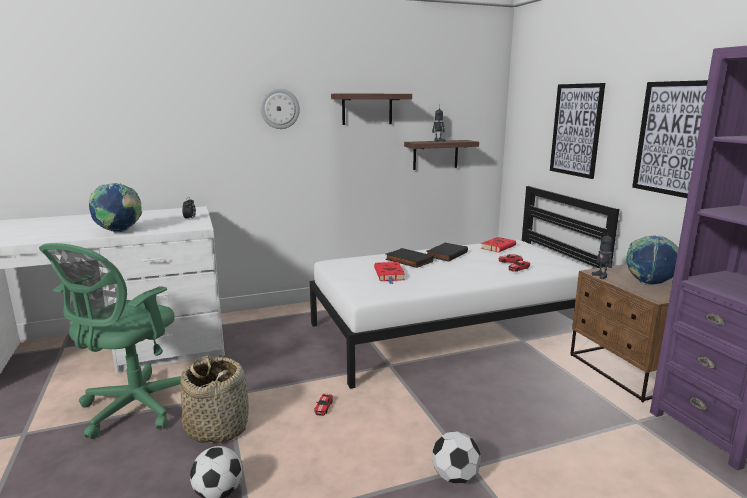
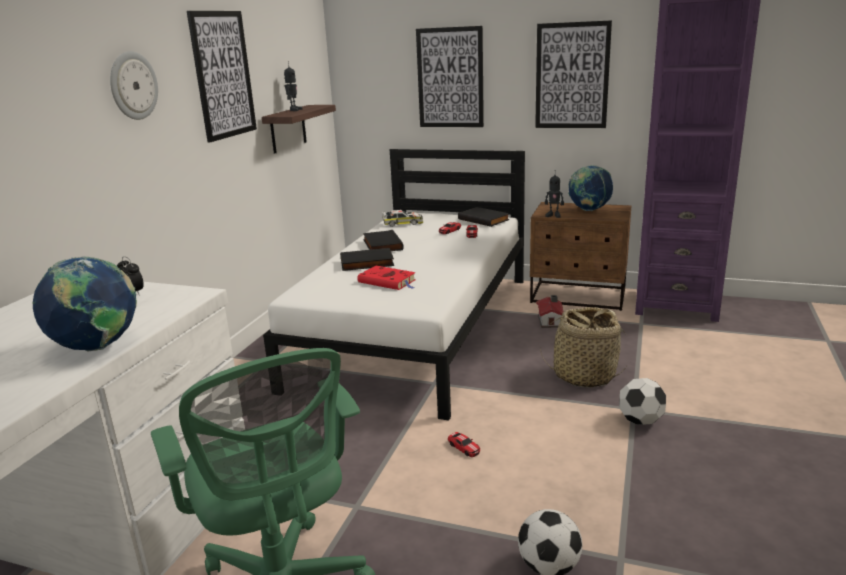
camera: 50 degrees left, 5 degrees up
(217, 427) = (419, 533): basket -> basket (584, 375)
(367, 109) = (223, 75): shelf -> picture
(498, 247) = (402, 223): red book -> toy car
(555, 375) = (550, 321): none -> toy house
(559, 263) = (484, 219): none -> black book

